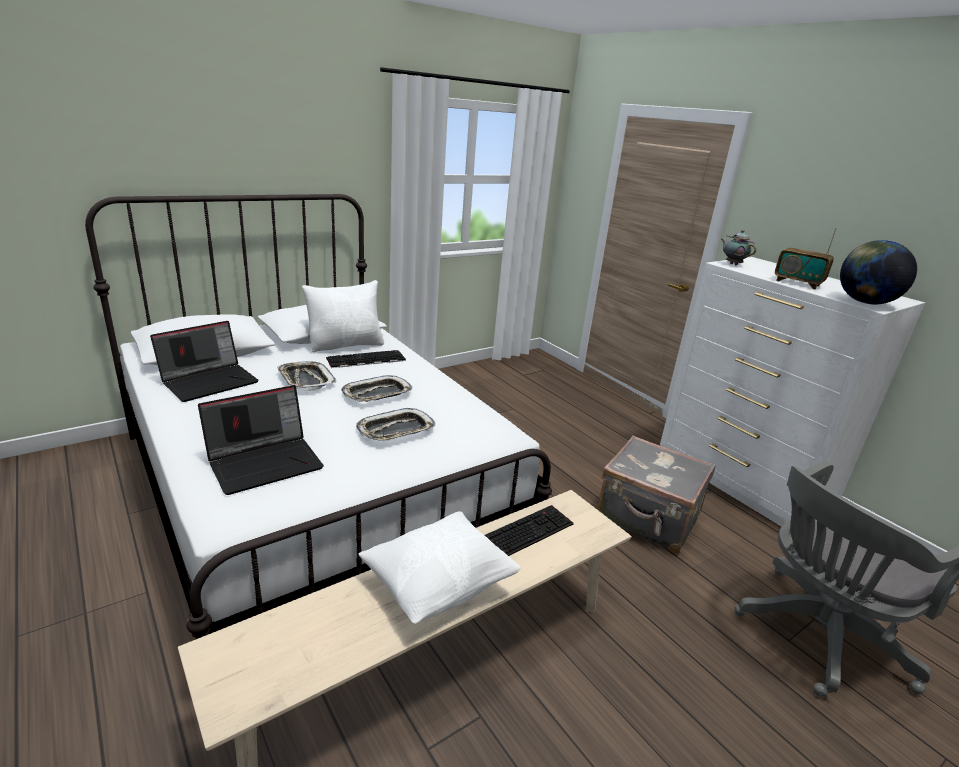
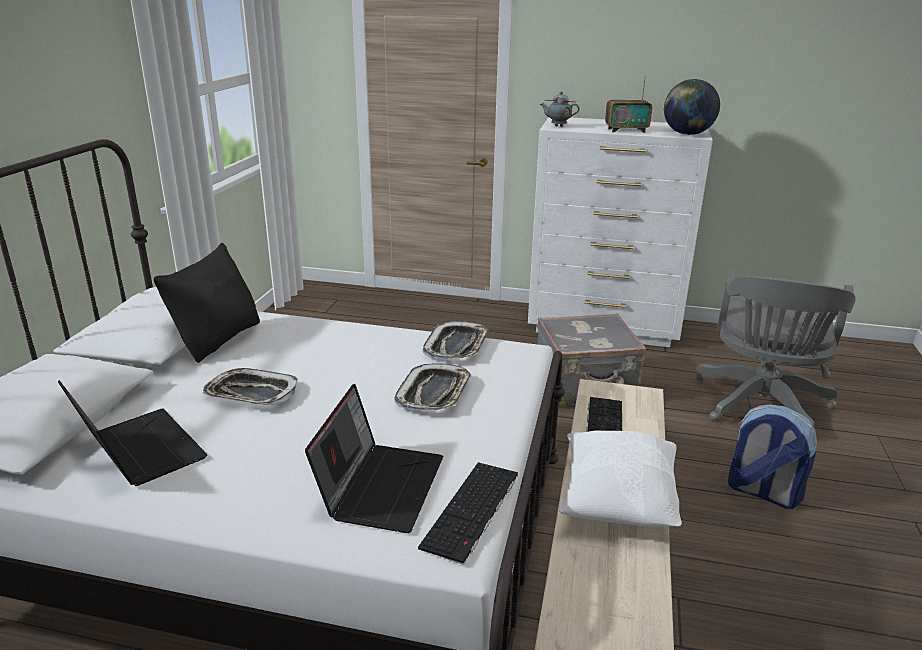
camera: 40 degrees left, 0 degrees up
(210, 381) = (137, 451): laptop -> laptop turned 45 degrees counterclockwise
(346, 345) = (218, 339): white pillow -> black pillow
(365, 360) = (272, 345): keyboard -> keyboard (472, 511)
(377, 394) = (352, 371): tray -> tray (457, 346)
(693, 703) = (761, 492): none -> backpack

